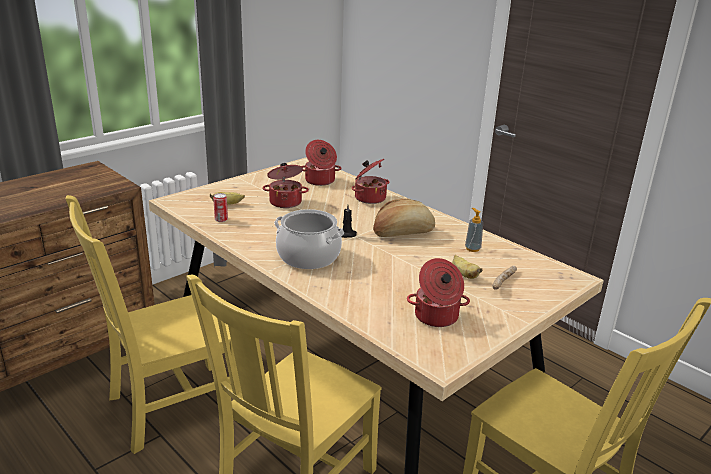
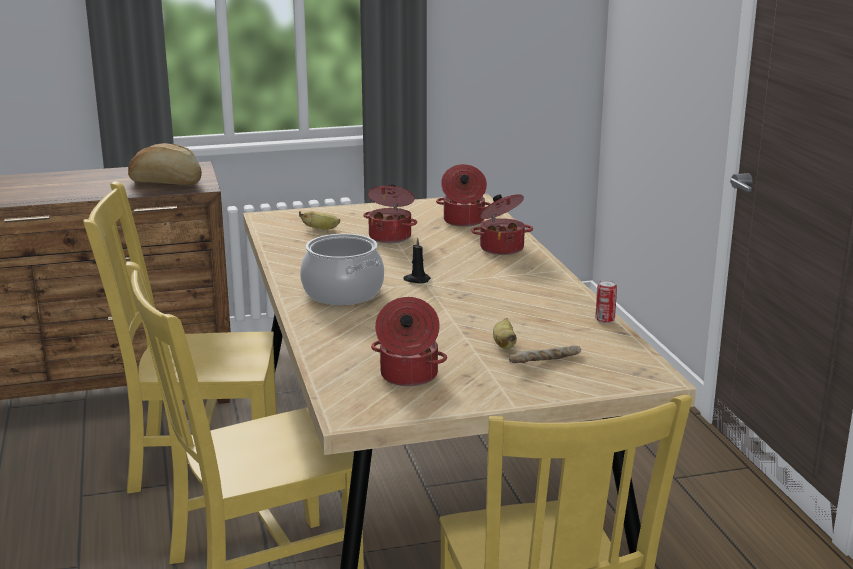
camera: 30 degrees right, 5 degrees down
(221, 220) = (294, 242): can -> can (604, 320)
(403, 233) = (490, 290): bread -> bread (166, 183)
(472, 249) = (558, 322): soap dispenser -> none

